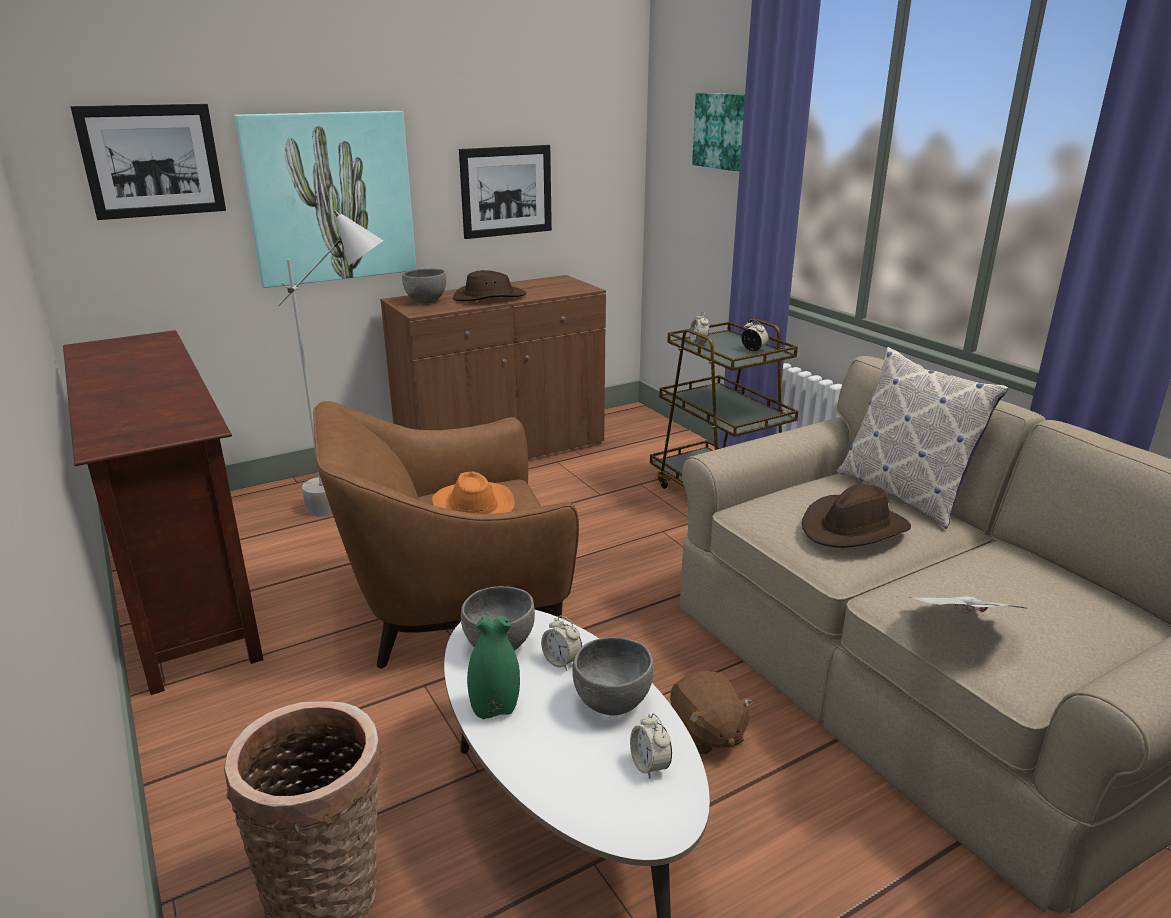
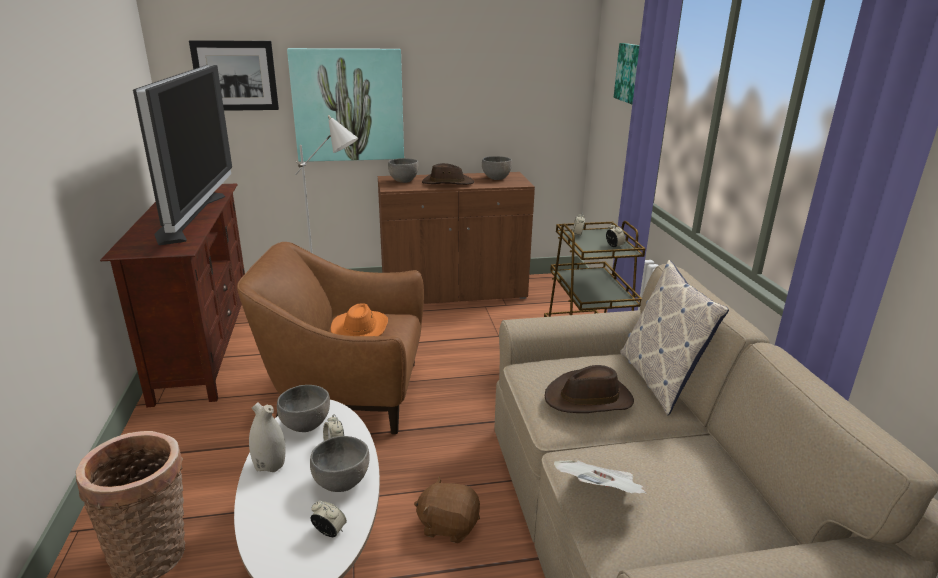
camera: 20 degrees right, 0 degrees up
(162, 383) = (193, 216): none -> television
(495, 707) = (270, 465): green vase -> white vase
(506, 191) = (477, 108): picture -> none
(547, 285) = (496, 178): none -> grey bowl
(650, 765) = (329, 532): alarm clock -> alarm clock turned 120 degrees clockwise
(706, 733) = (448, 525): brown plush toy -> brown plush toy turned 105 degrees clockwise

